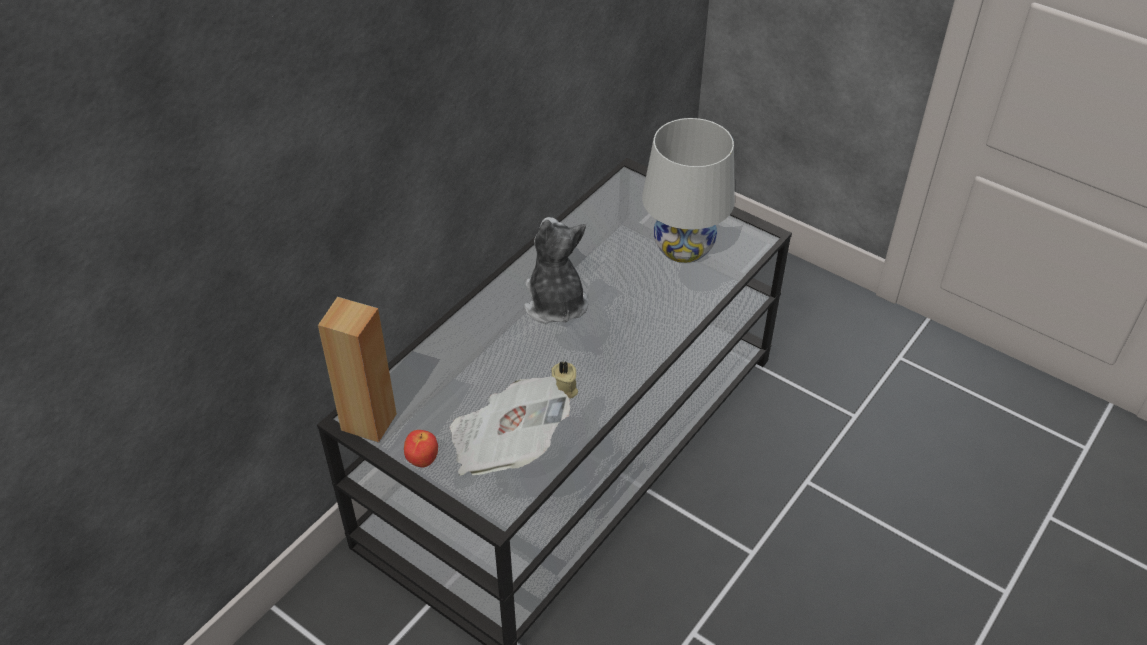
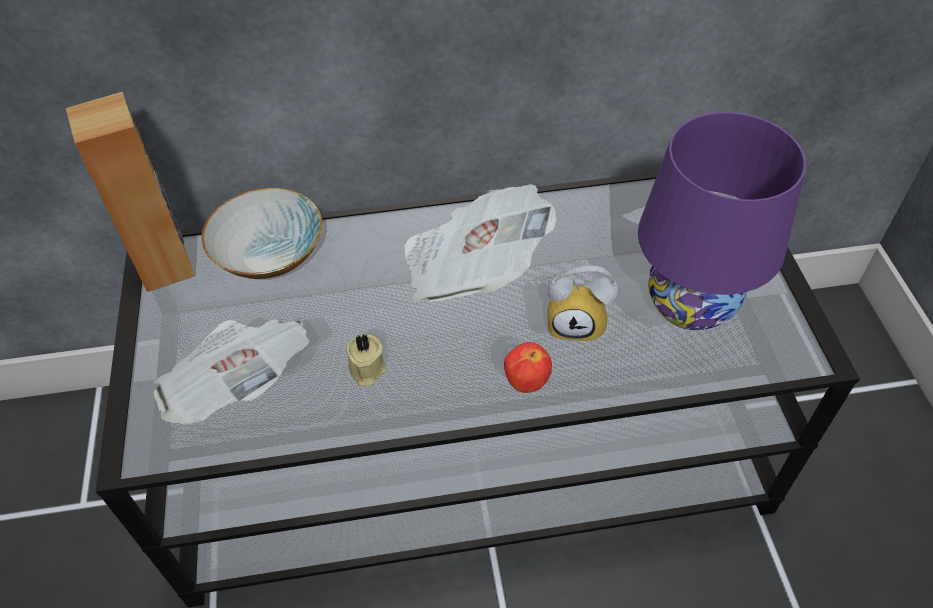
camera: 45 degrees right, 5 degrees up
(422, 460) = (154, 339): apple -> apple (526, 382)
(428, 373) = (269, 255): none -> bowl
(555, 303) = (472, 270): plush toy -> newspaper
(642, 293) = (577, 323): none -> alarm clock
(683, 247) = (690, 303): white table lamp -> purple table lamp

